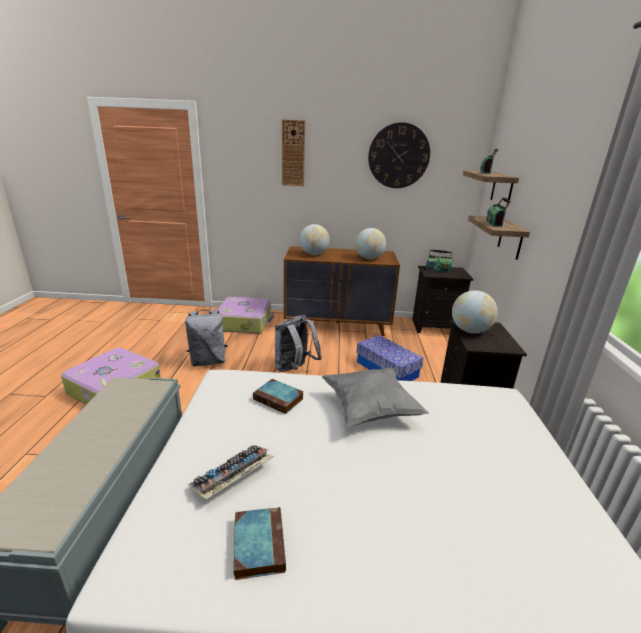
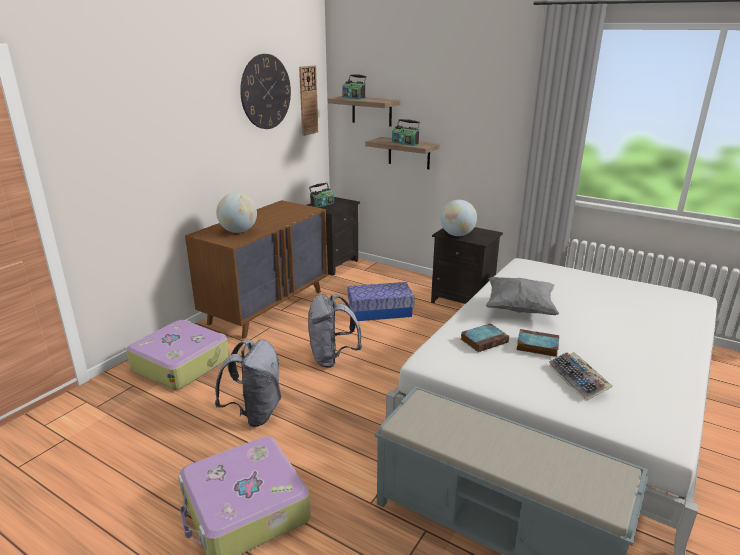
camera: 60 degrees left, 0 degrees up
(258, 544) = (642, 382): book -> book (536, 346)
(293, 153) = (164, 108): wall clock -> wall clock (308, 100)
(369, 258) = (289, 214): globe -> none

